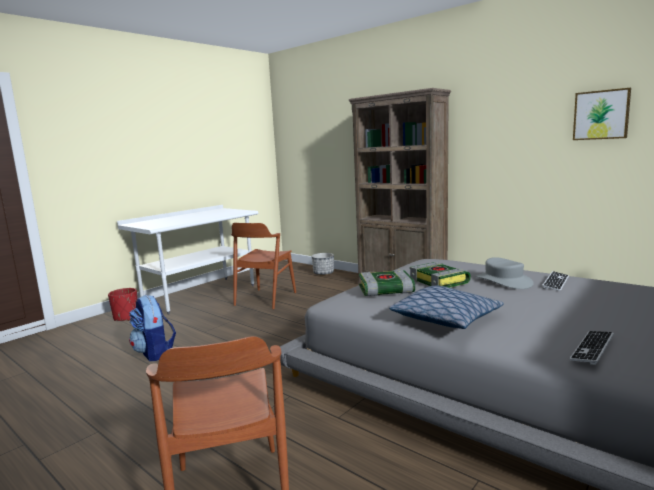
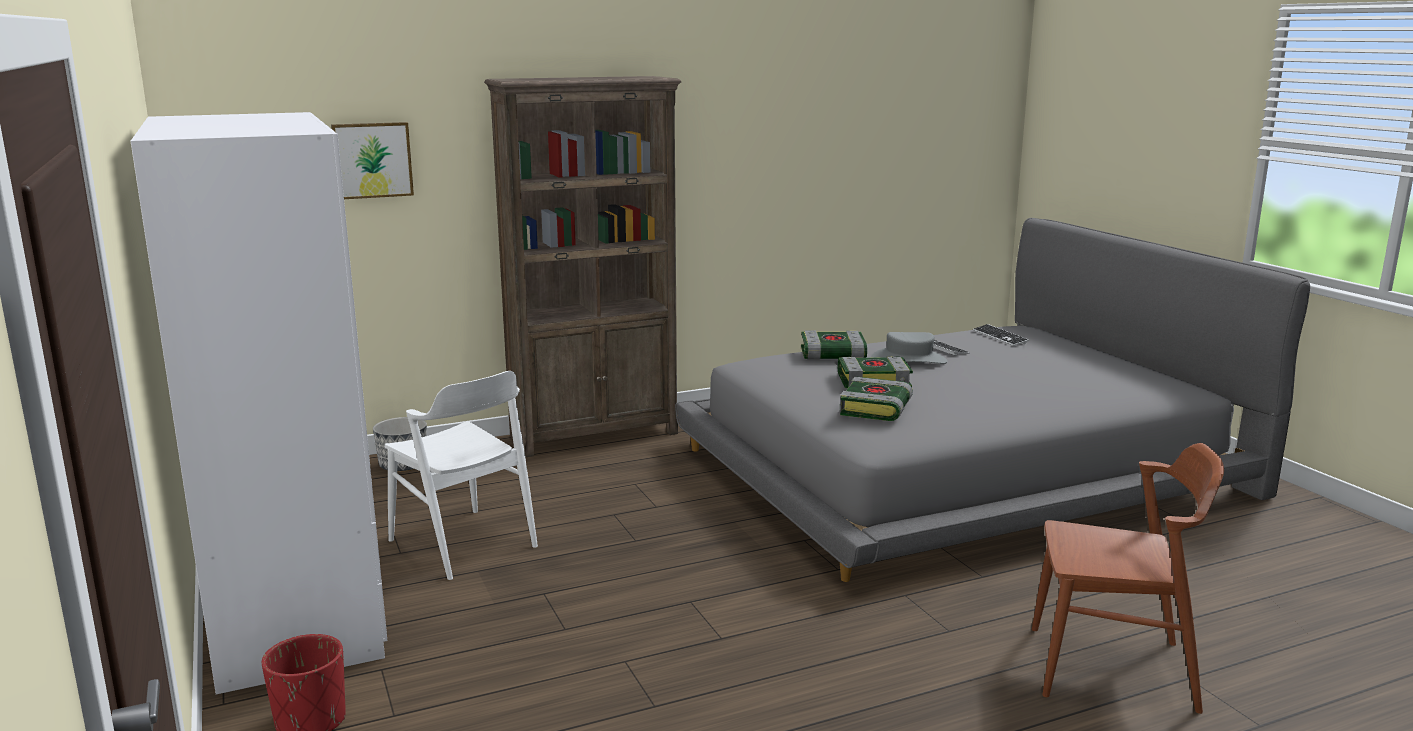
camera: 65 degrees left, 5 degrees up
(155, 353) = (614, 693): backpack -> none
(200, 294) = (296, 607): white desk -> white wardrobe
(265, 299) = (463, 543): brown chair -> white chair
(446, 319) = (1006, 409): pillow -> none
(473, 267) = (832, 355): none -> book
(592, 348) = (1122, 387): keyboard -> keyboard (1000, 337)
(601, 115) = (848, 129): picture -> picture (372, 160)

